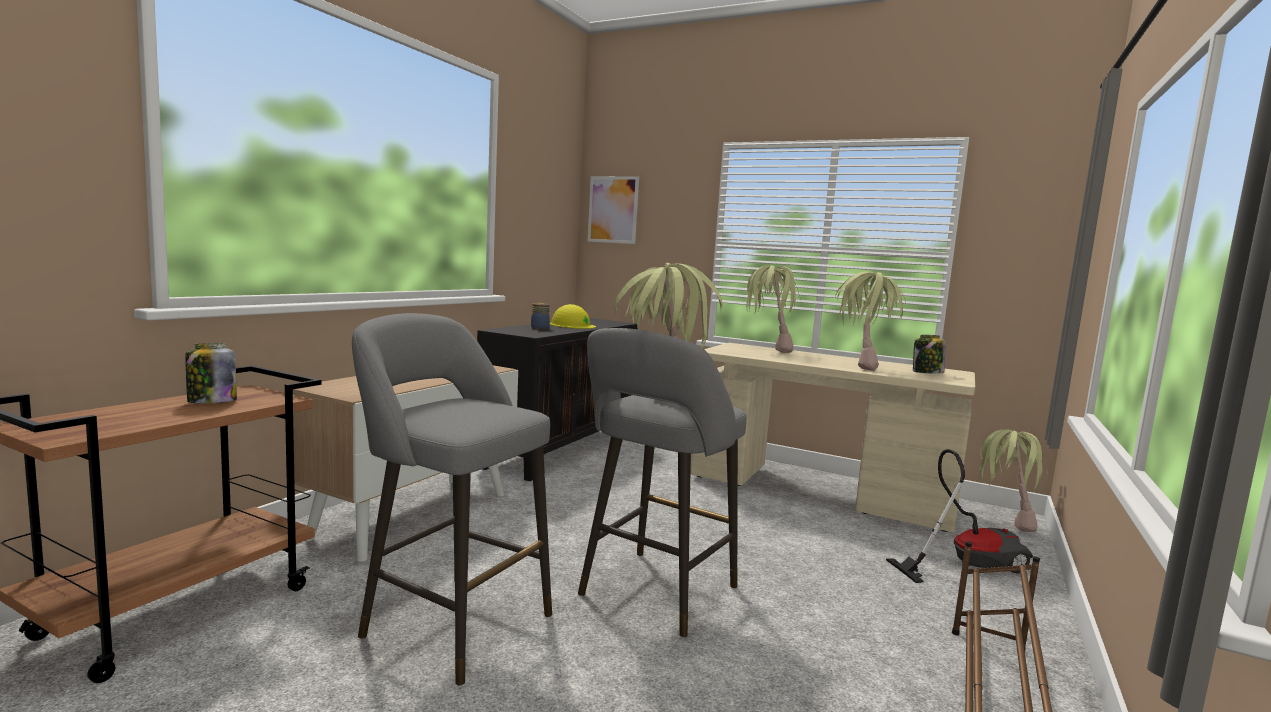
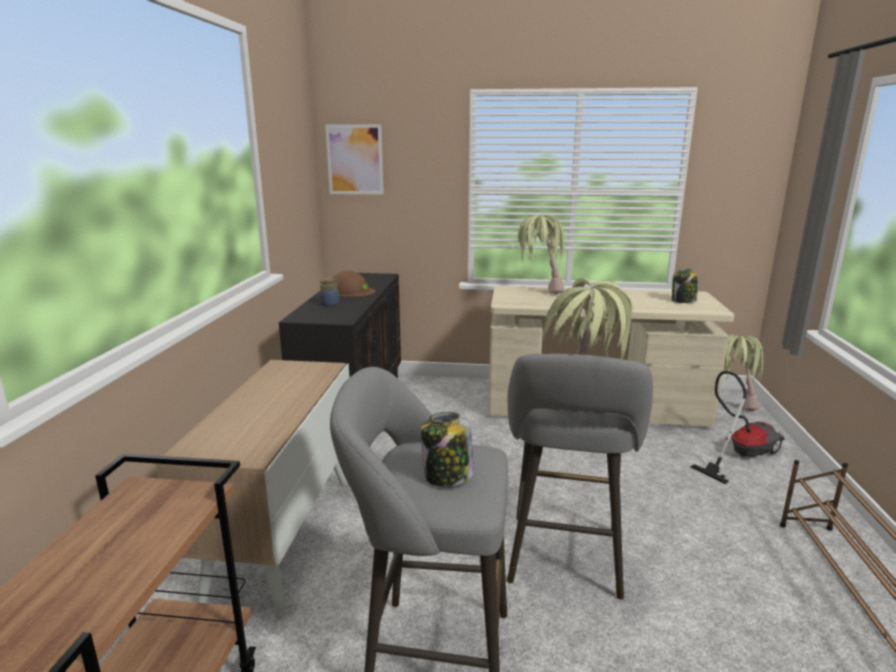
camera: 20 degrees left, 10 degrees up
(211, 402) = (129, 527): jar -> jar (447, 477)
(572, 325) = (350, 291): yellow hard hat -> brown hard hat
(863, 366) = (633, 302): potted plant -> none

